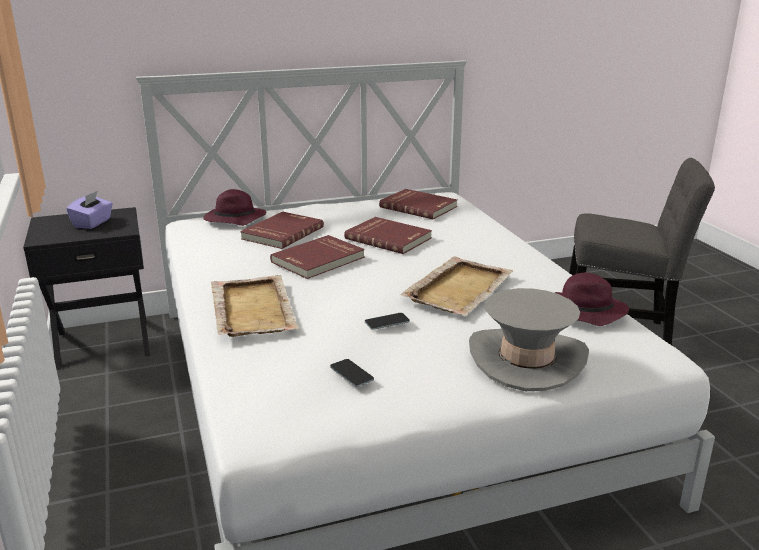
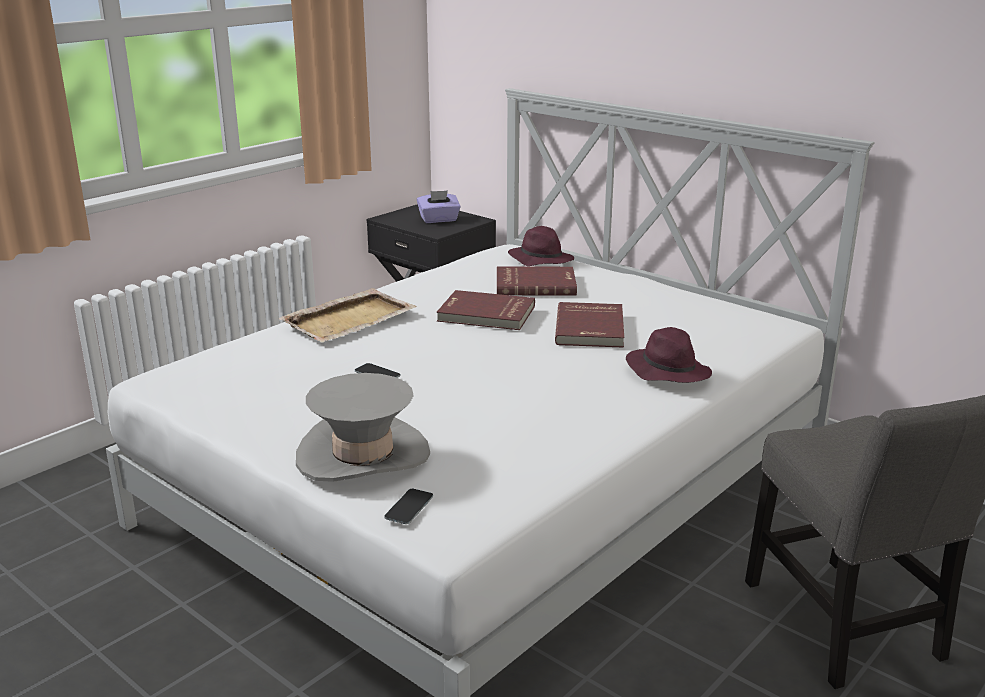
camera: 60 degrees right, 0 degrees up
(351, 373) = (261, 382): phone -> phone (409, 507)
(419, 206) = (711, 319): red book -> none
(459, 288) = (497, 389): beige tray -> none
(583, 312) = (513, 466): purple hat -> purple hat (667, 370)

